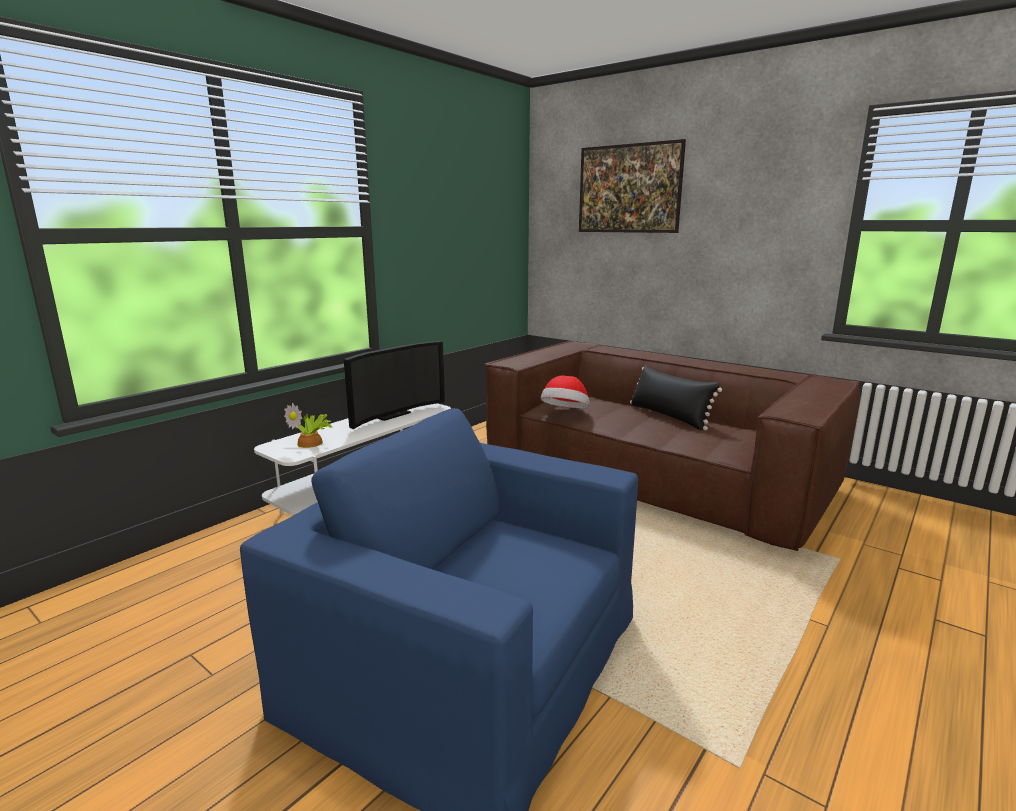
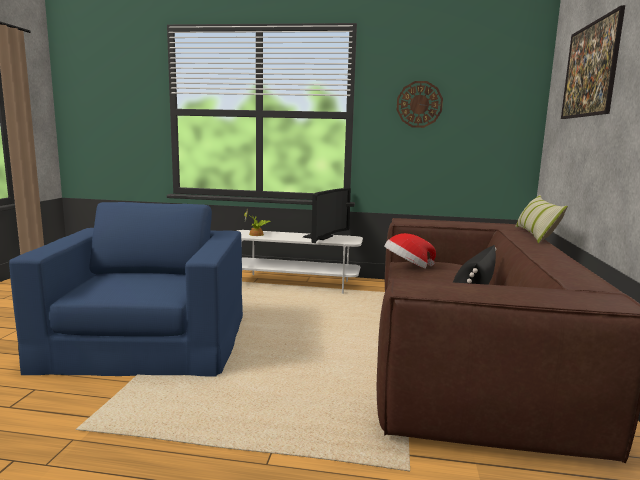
camera: 60 degrees right, 5 degrees down
(390, 415) = (322, 237): television -> television turned 75 degrees counterclockwise
(437, 214) = (419, 104): none -> wall clock
(618, 348) = (535, 235): none -> pillow

